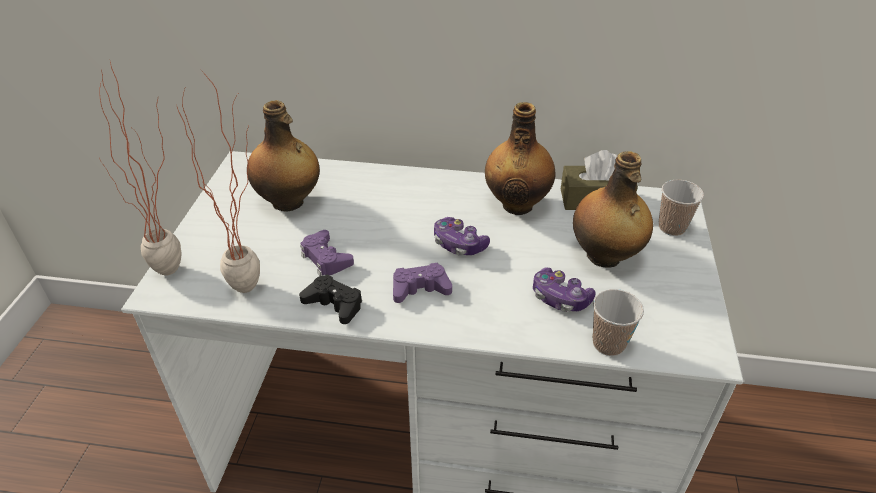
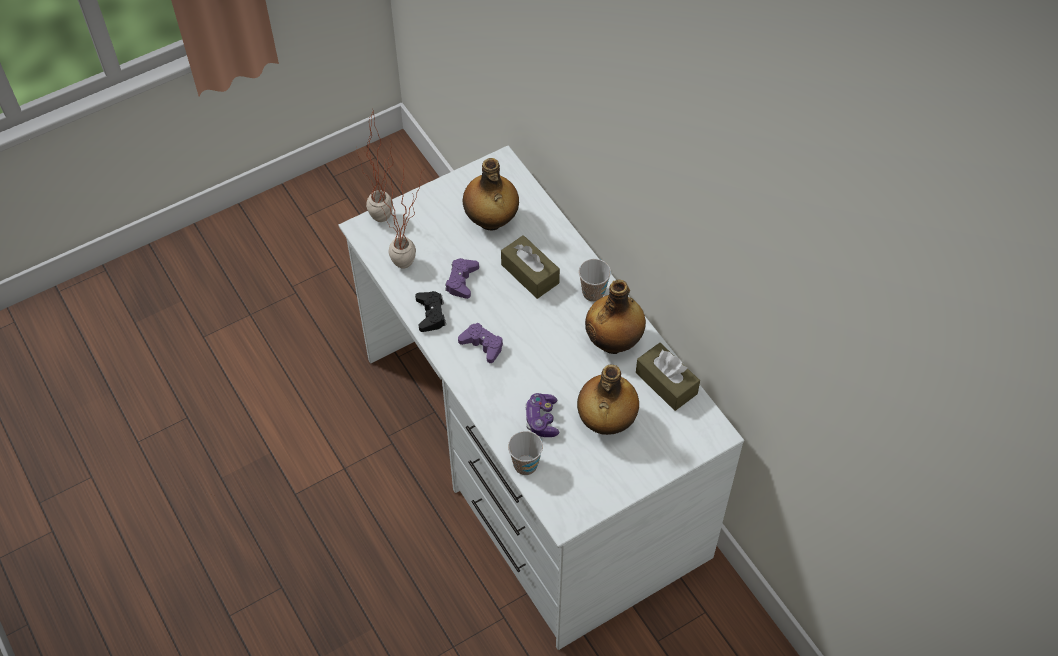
camera: 50 degrees right, 15 degrees up
(379, 211) = (530, 274): none -> brown tissue box
(459, 245) = (540, 337): game controller -> none
(672, 227) = (677, 444): cup -> cup (593, 293)

